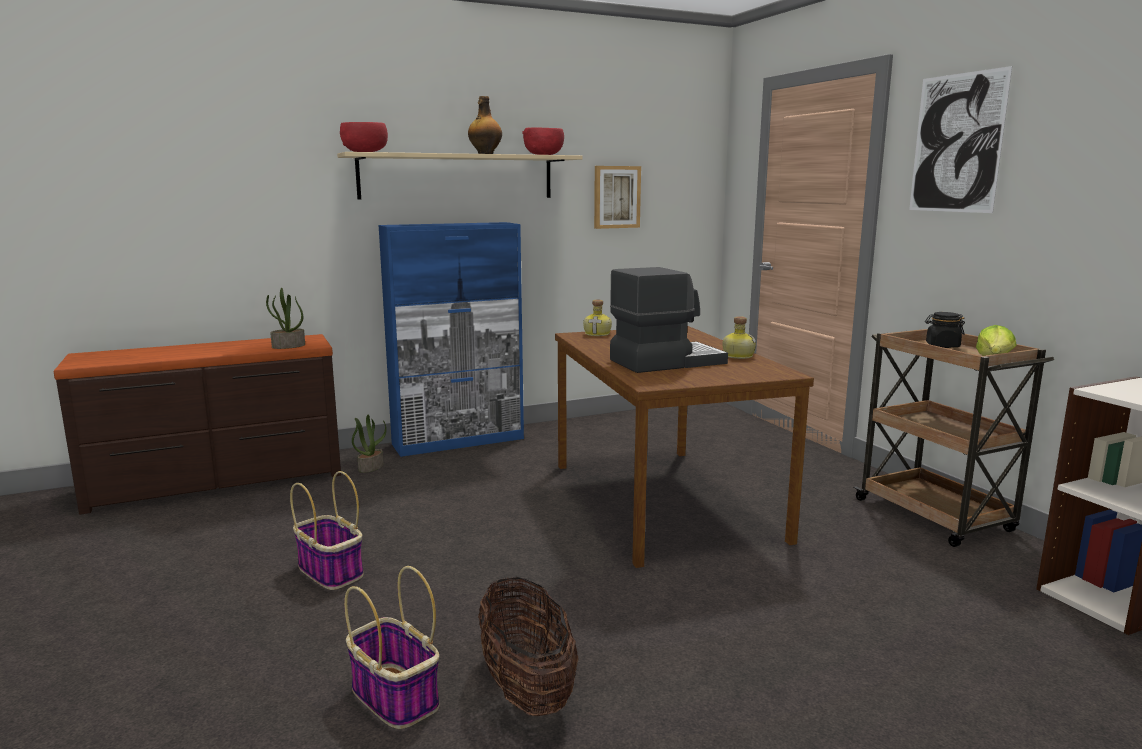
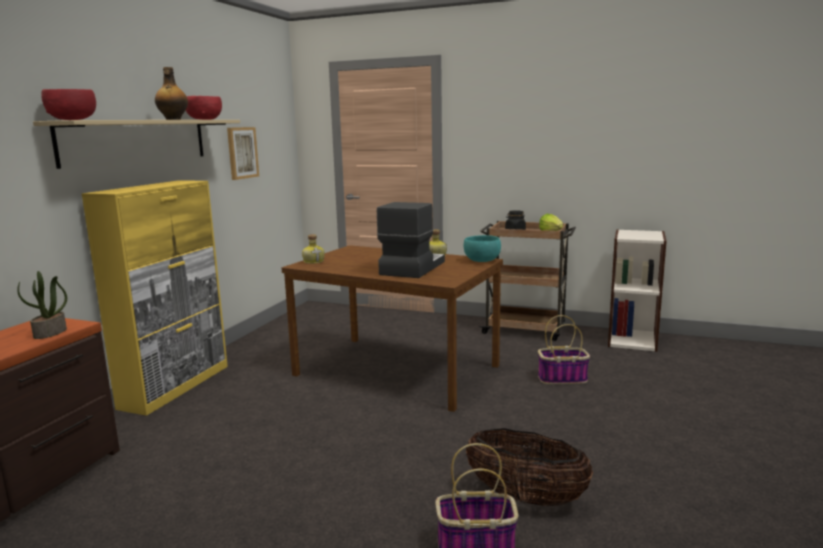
camera: 45 degrees left, 0 degrees up
(331, 571) = (274, 513): basket -> basket (562, 378)
(370, 467) = (136, 433): potted plant -> none
(459, 441) = (176, 386): blue cabinet -> yellow cabinet
(775, 373) = (482, 261): none -> turquoise bowl
(957, 143) = (496, 111): picture -> none

